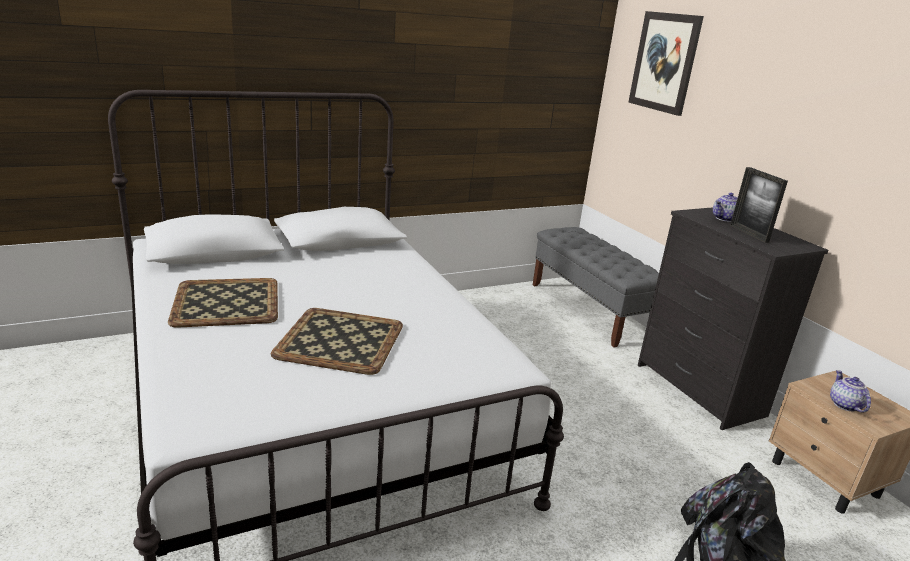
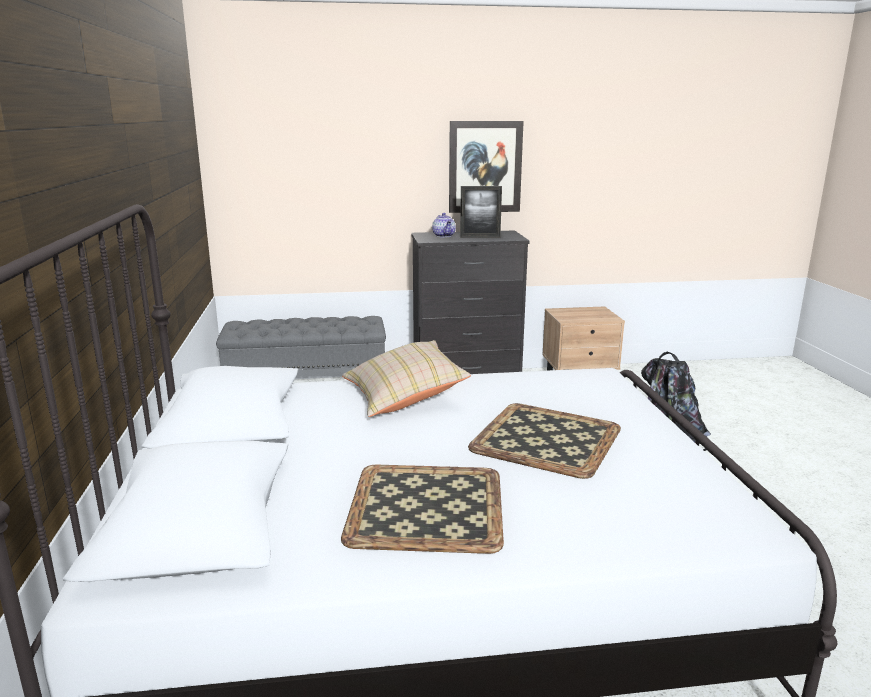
camera: 70 degrees left, 5 degrees down
(401, 283) = (404, 397): none -> beige pillow
(664, 62) = (291, 117): picture -> picture (485, 167)
(844, 405) = (588, 318): teapot -> none

